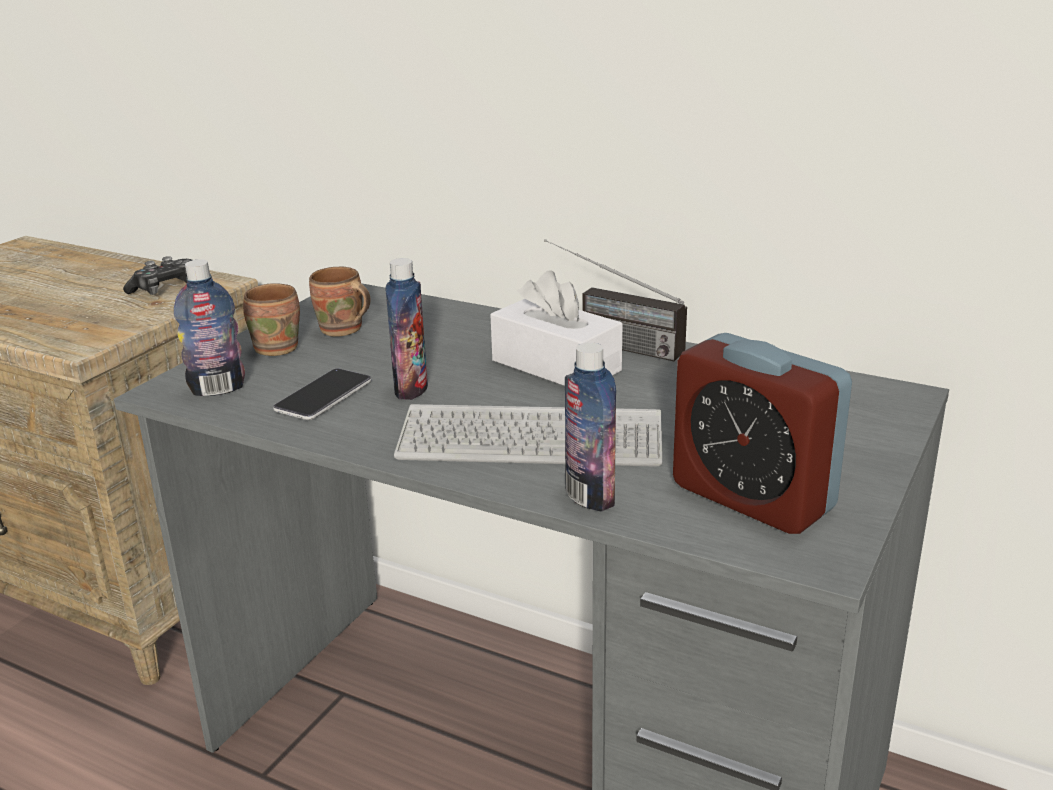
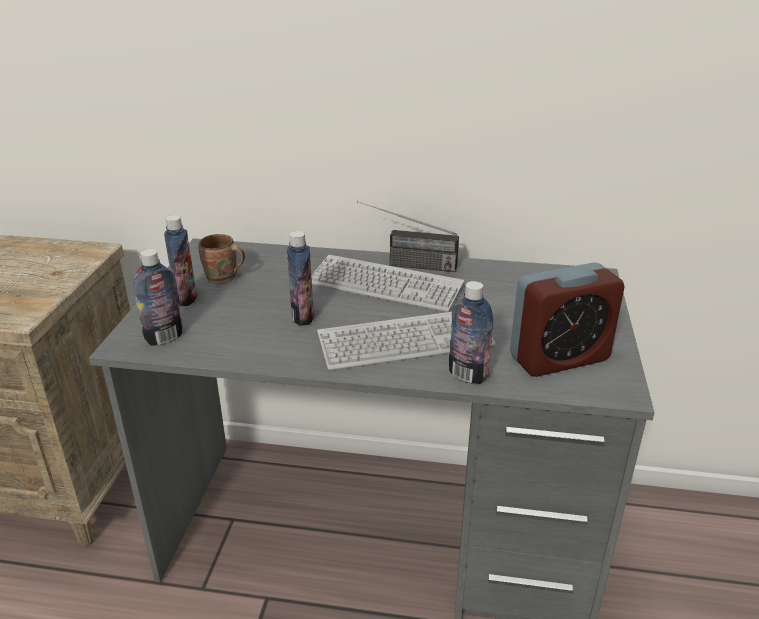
camera: 20 degrees left, 5 degrees up
(165, 289) = (55, 260): game controller -> none
(279, 347) = (186, 298): brown mug -> bottle
(324, 396) = (246, 331): phone -> none
(556, 366) = (385, 285): white tissue box -> keyboard
(752, 497) = (559, 358): alarm clock -> alarm clock turned 45 degrees counterclockwise

